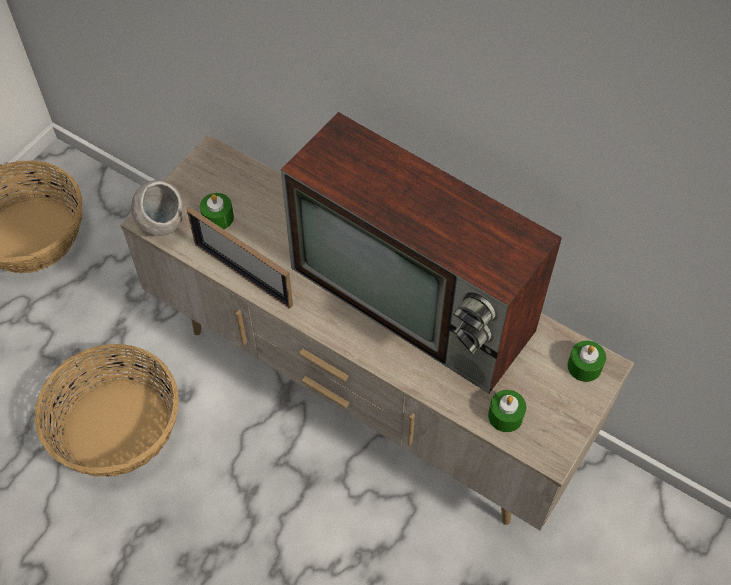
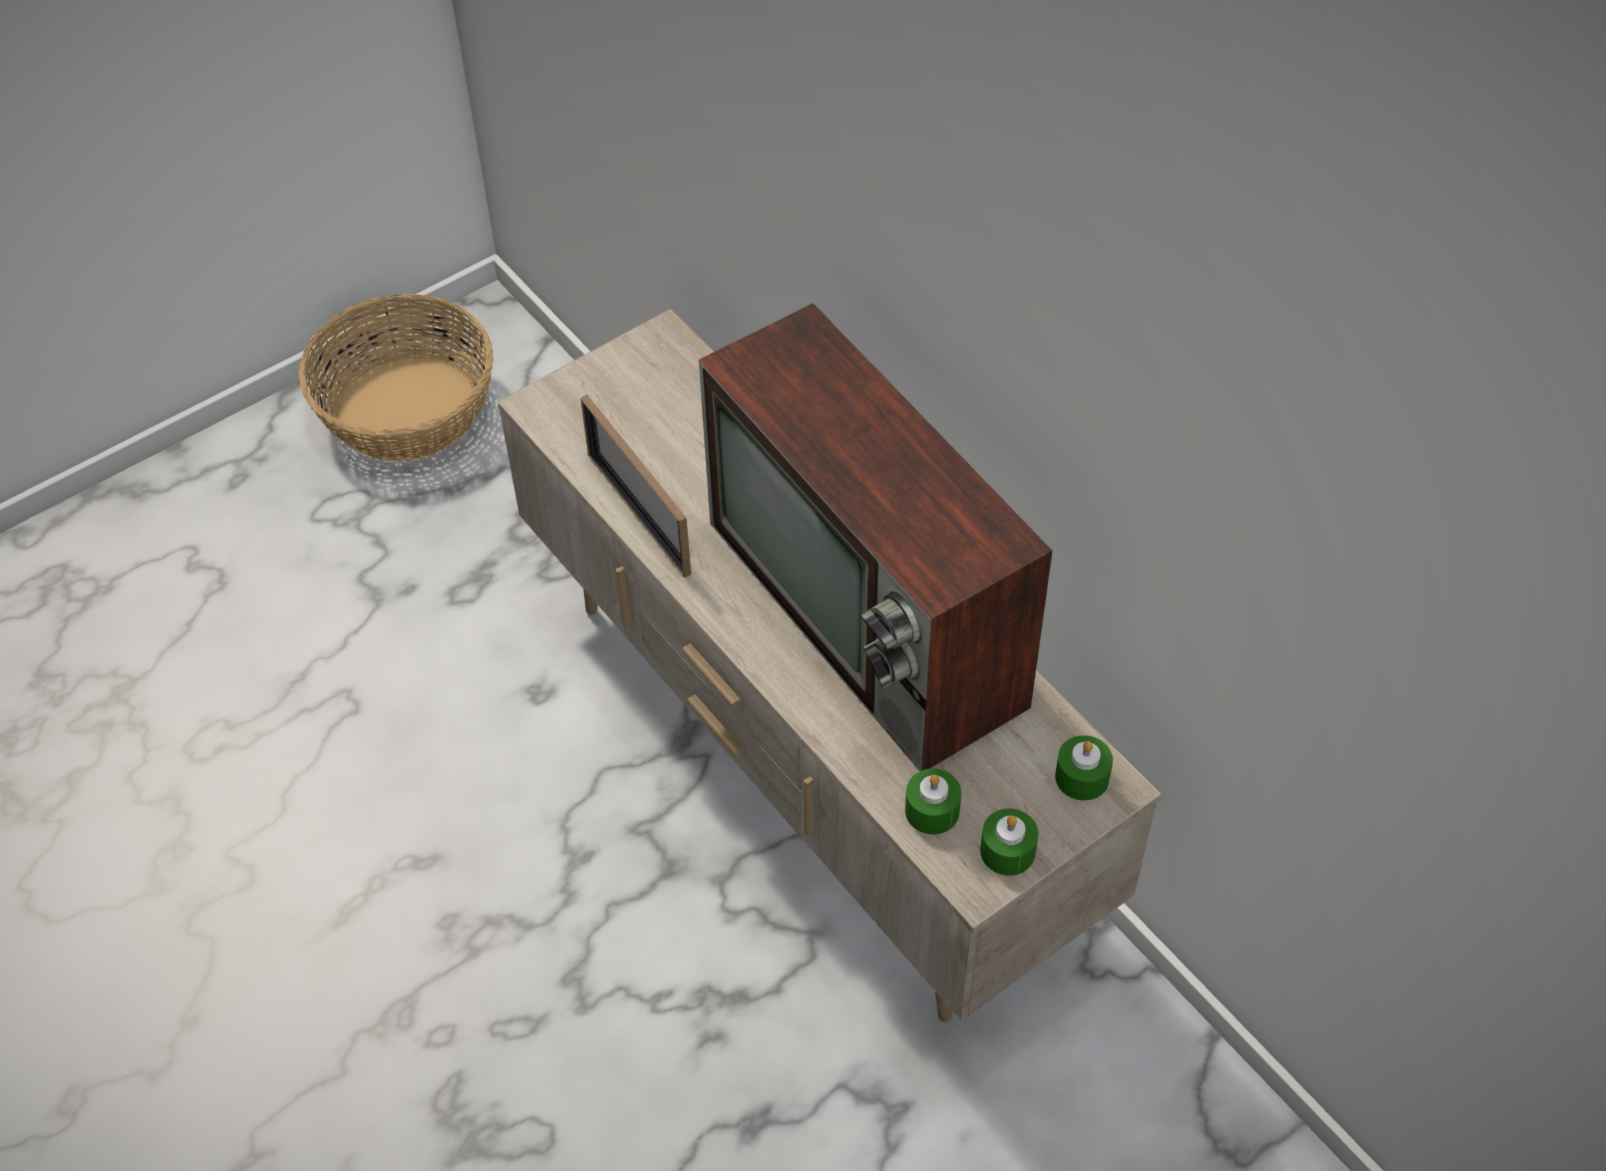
camera: 20 degrees right, 5 degrees down
(116, 426) = (426, 709): basket -> none
(163, 227) = (554, 420): grey bowl -> none
(218, 218) = (636, 427): green candle -> green candle (1007, 851)

